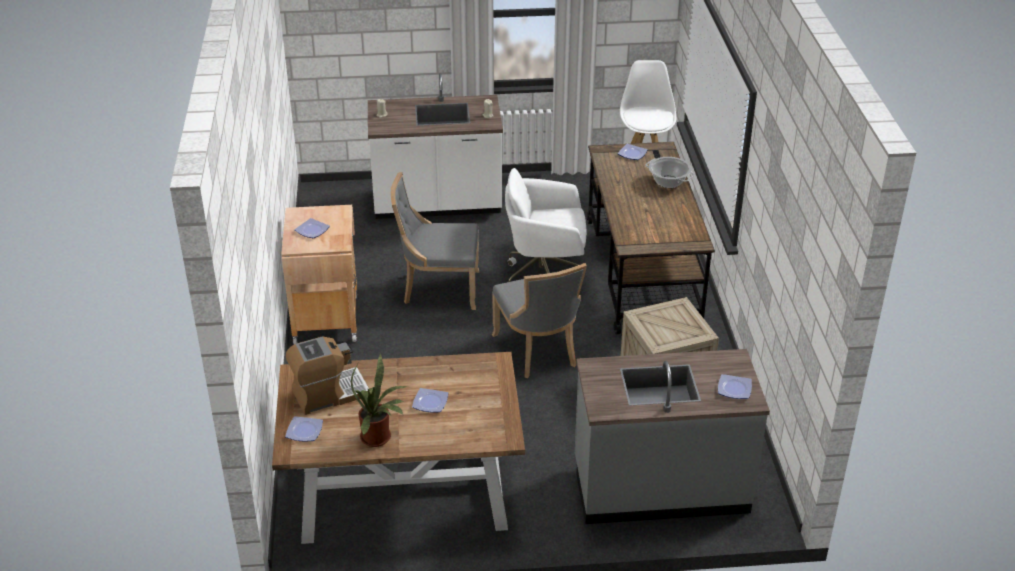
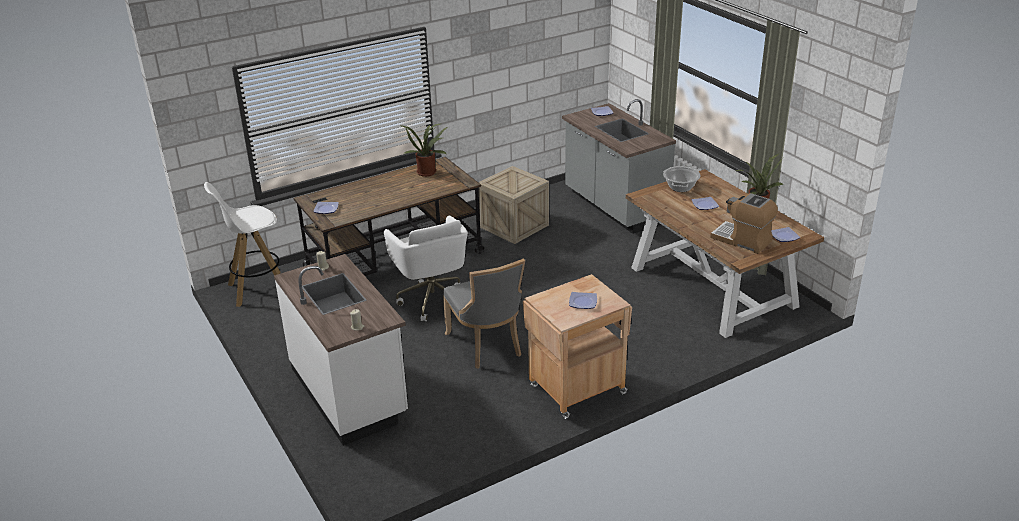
camera: 115 degrees left, 5 degrees down
(538, 351) = (528, 277): grey chair -> none
(668, 182) = (363, 187): cooking pot -> cooking pot (680, 187)
(678, 228) = (427, 172): none -> potted plant

